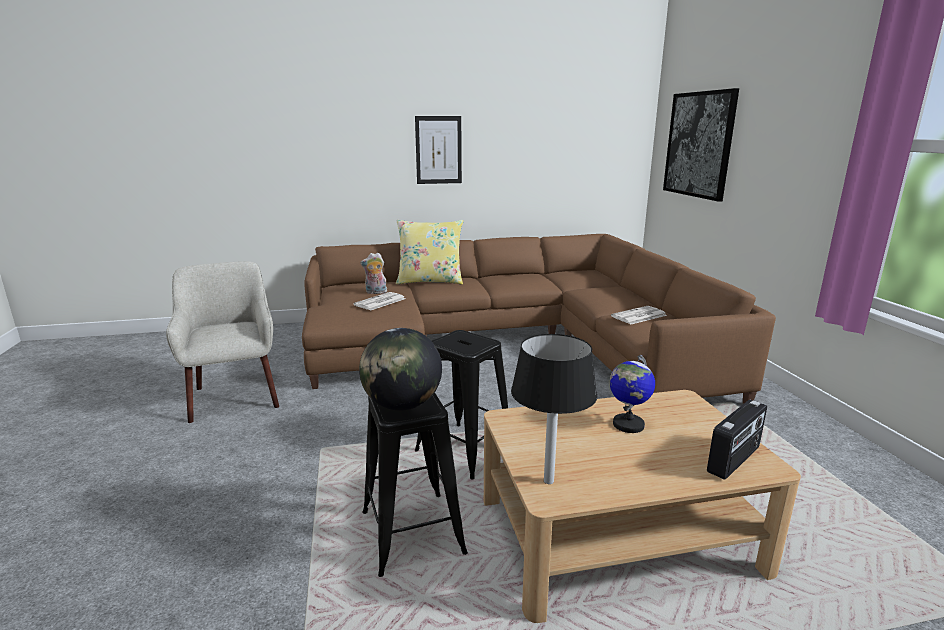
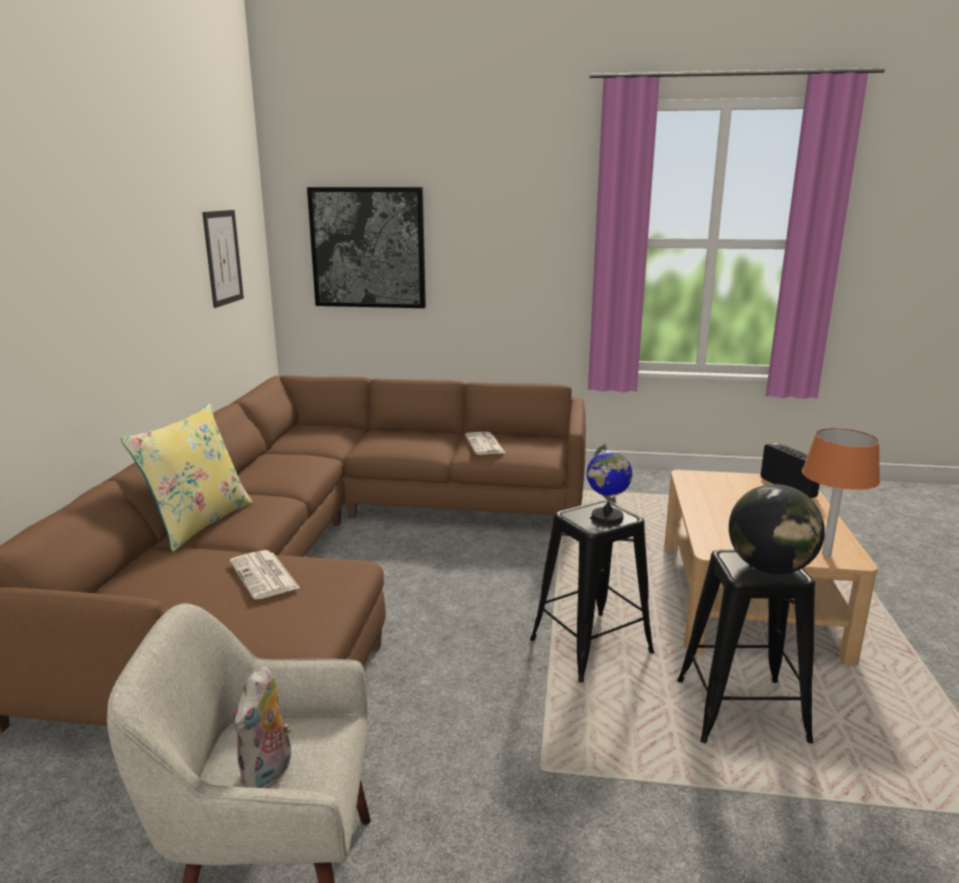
camera: 70 degrees left, 0 degrees up
(375, 292) = (203, 574): plush toy -> plush toy (269, 774)
(438, 150) = (88, 294): picture -> picture (223, 257)
(548, 481) = (826, 554): black table lamp -> orange table lamp
(627, 425) = (733, 505): globe -> globe (607, 518)

